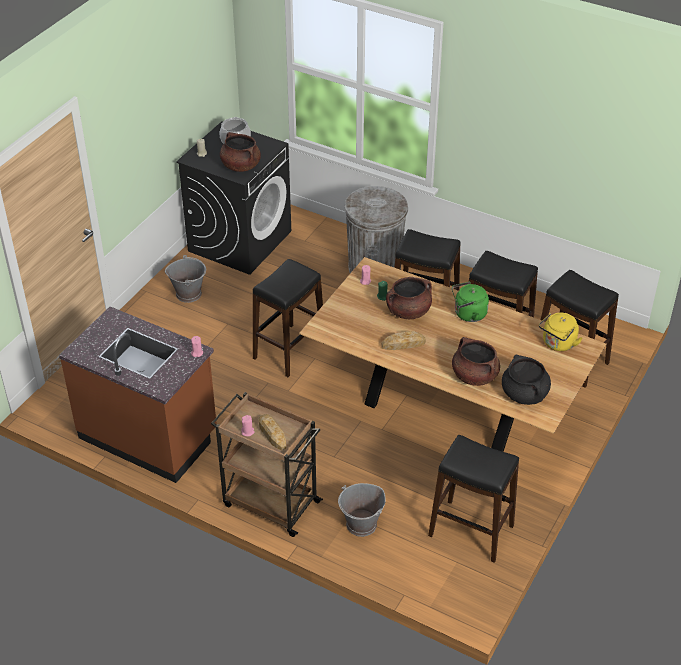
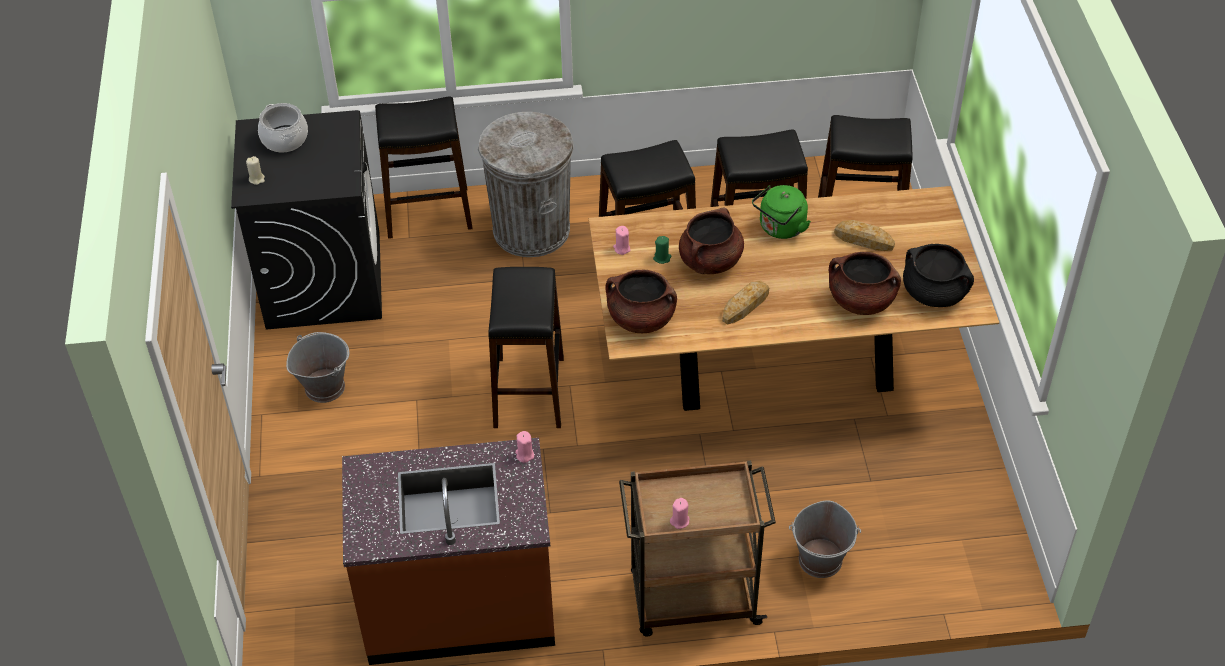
camera: 35 degrees left, 5 degrees up
(240, 166) = (328, 171): brown cooking pot -> brown cooking pot (641, 319)
(272, 434) = (711, 506): bread -> bread (863, 240)
(470, 531) = (941, 494): black stool -> black stool (427, 213)
(558, 344) = (910, 213): yellow kettle -> none

